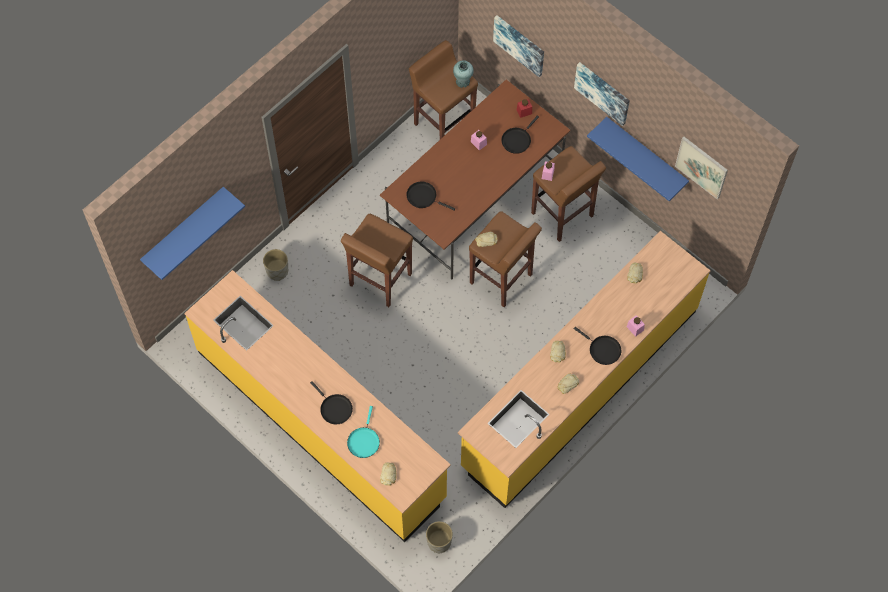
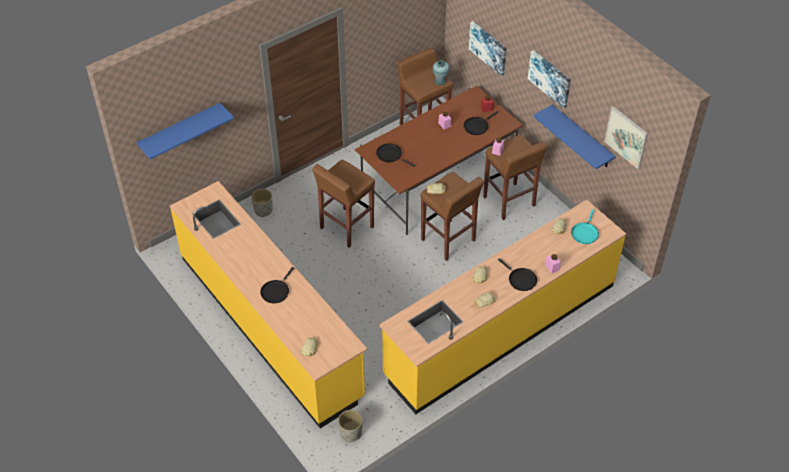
camera: 10 degrees right, 15 degrees down
(334, 408) = (276, 291): black frying pan -> black frying pan turned 60 degrees clockwise
(363, 441) = (294, 319): turquoise frying pan -> turquoise frying pan (584, 233)

